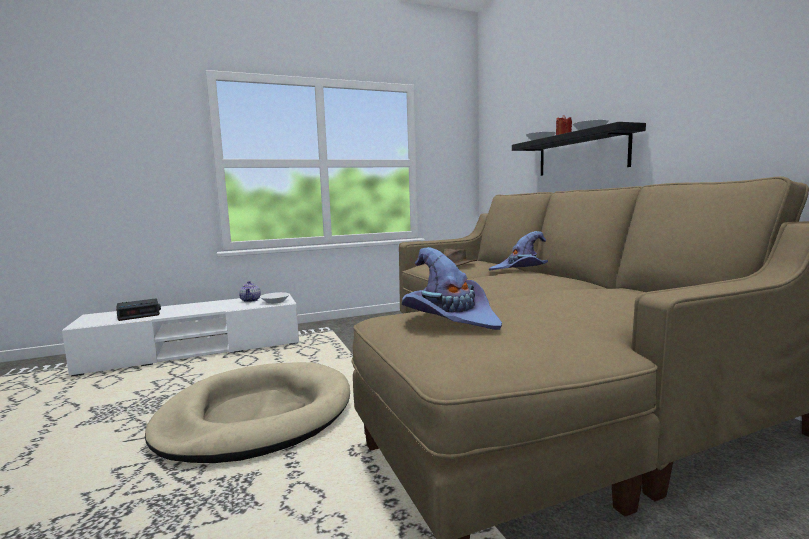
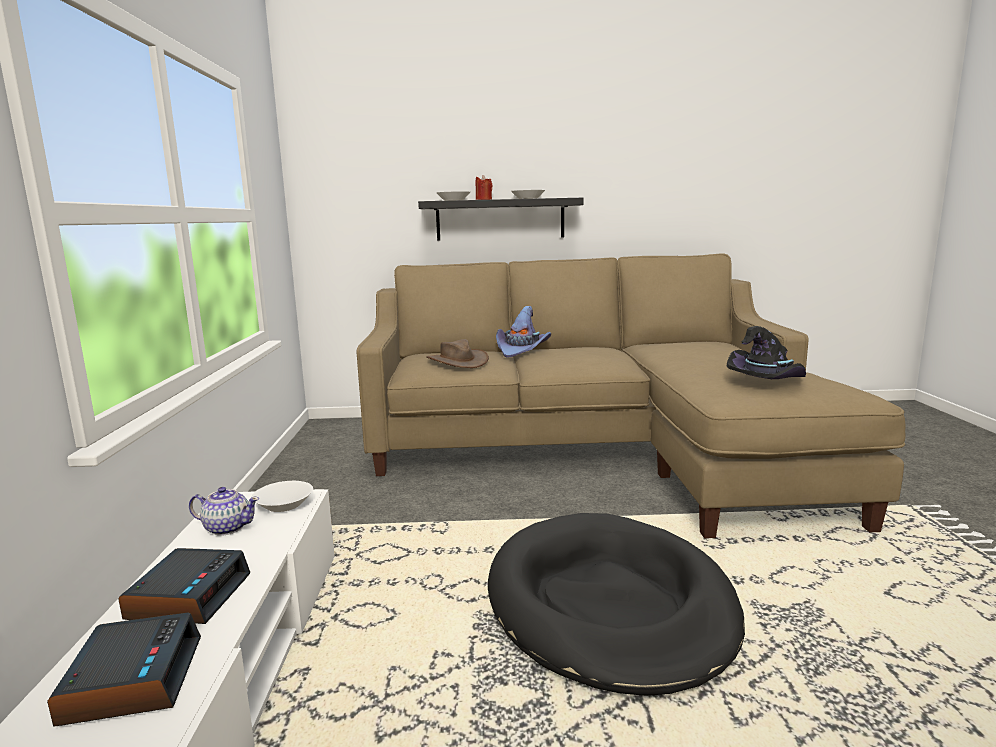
camera: 70 degrees left, 5 degrees up
(192, 308) = (189, 596): none -> alarm clock
(256, 417) = (609, 604): beige dog bed -> black dog bed
(450, 318) = (767, 381): purple hat -> black hat

